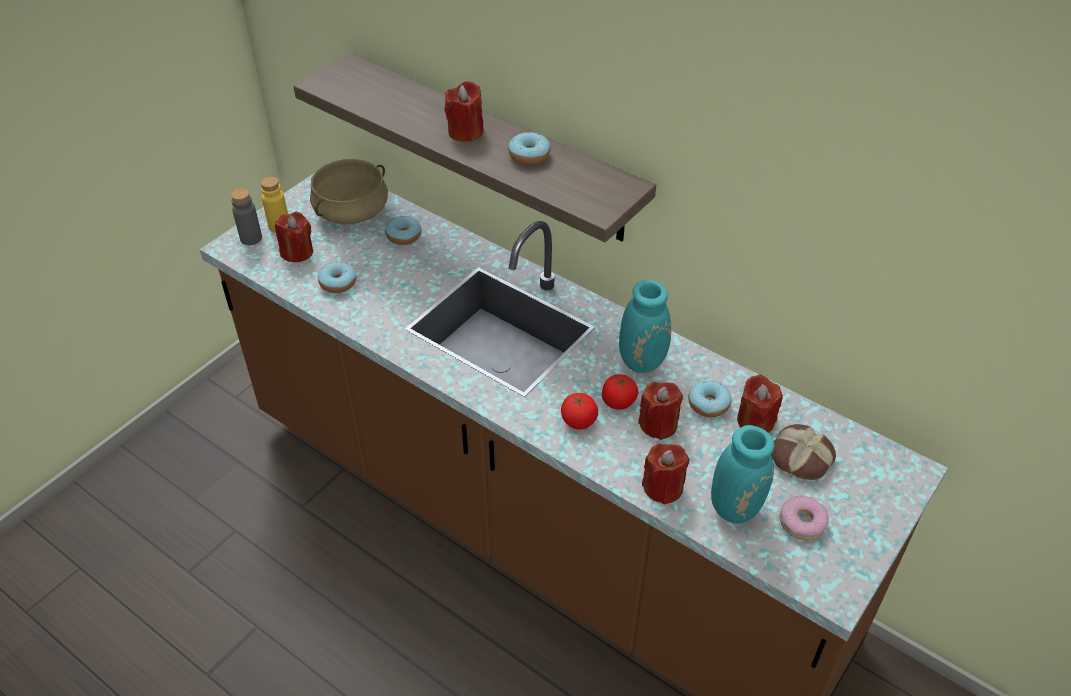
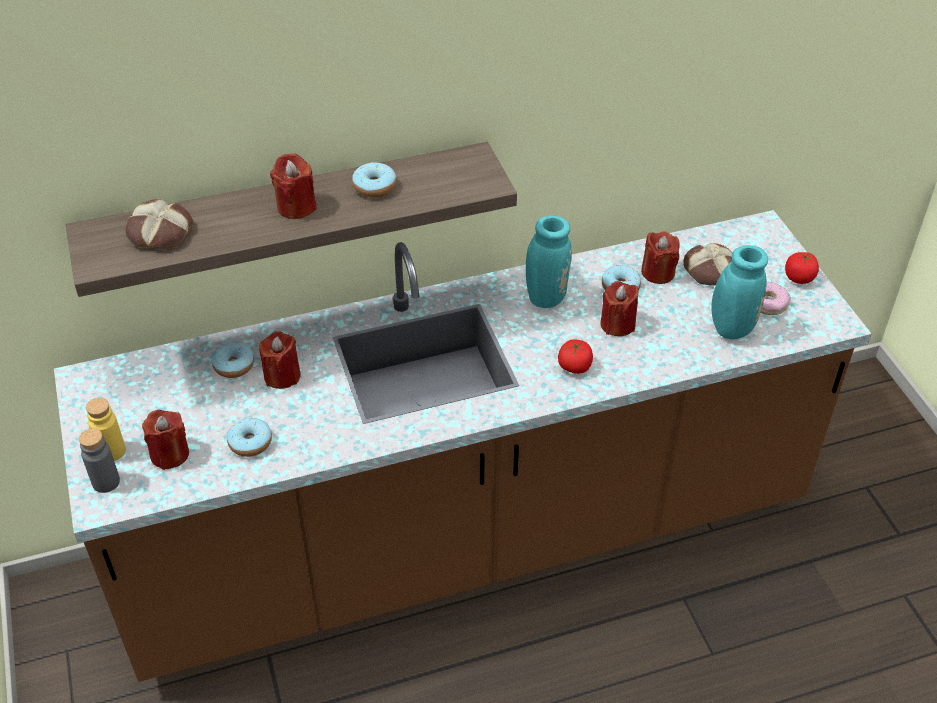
camera: 55 degrees left, 0 degrees up
(352, 212) = (154, 386): beige cooking pot -> none
(375, 91) = (159, 233): none -> bread
(618, 402) = (574, 333): tomato -> tomato (799, 278)
(663, 487) = (681, 355): red candle -> red candle (282, 376)

